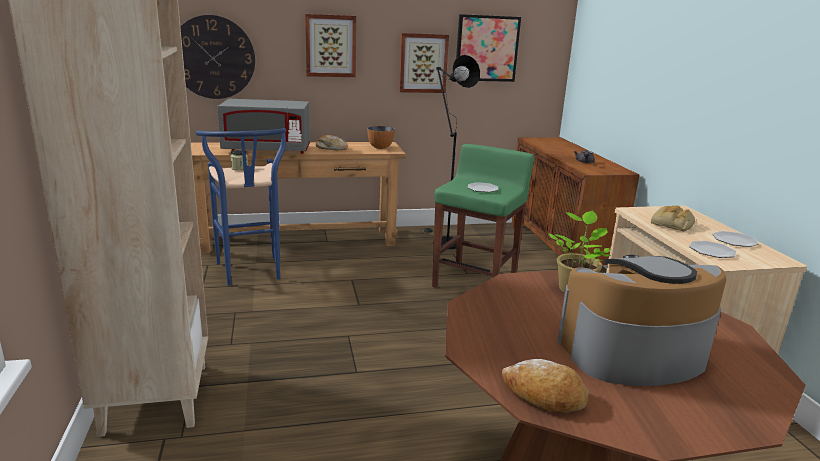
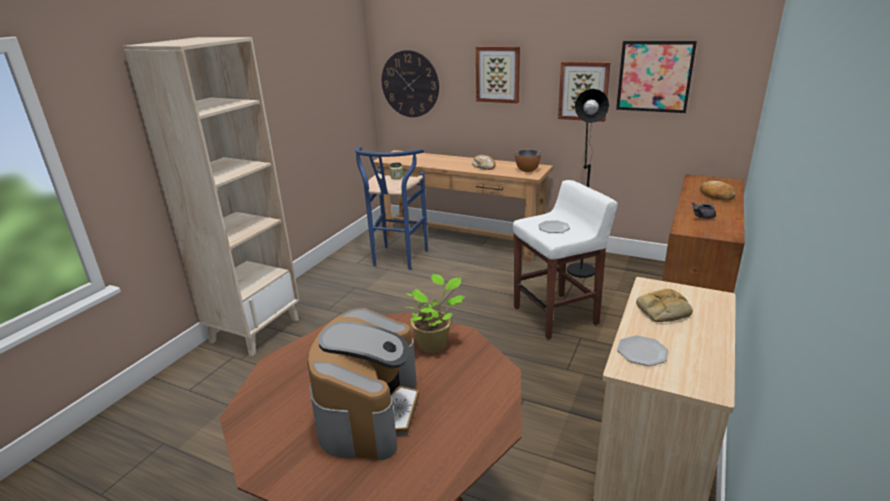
camera: 40 degrees right, 5 degrees up
(267, 150) = (433, 163): grey microwave -> none
(475, 283) = (556, 315): green stool -> white stool
(543, 395) = (258, 410): bread -> bread (715, 196)
(632, 353) = (369, 411): coffee machine -> coffee machine turned 75 degrees clockwise
(734, 241) = (700, 350): plate -> none

